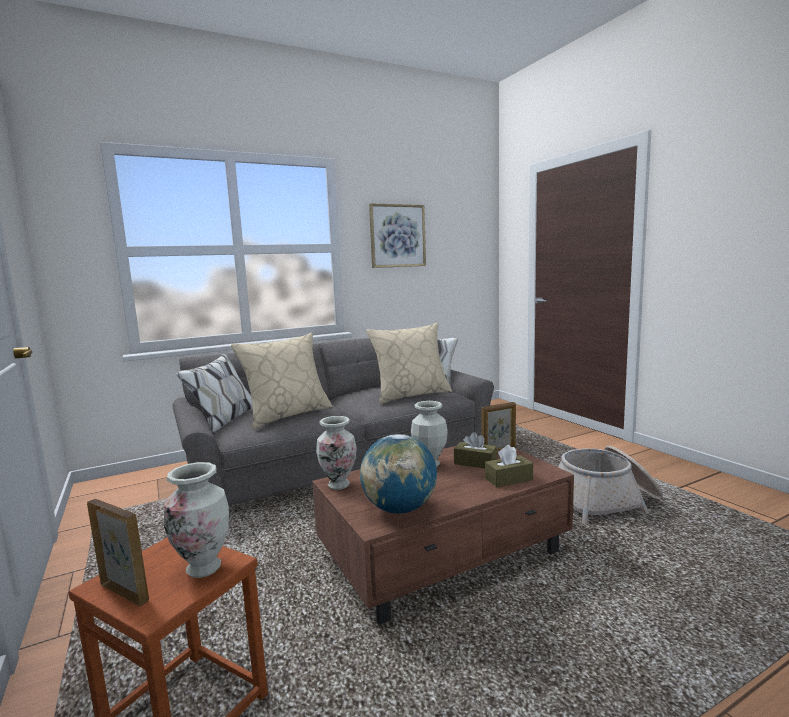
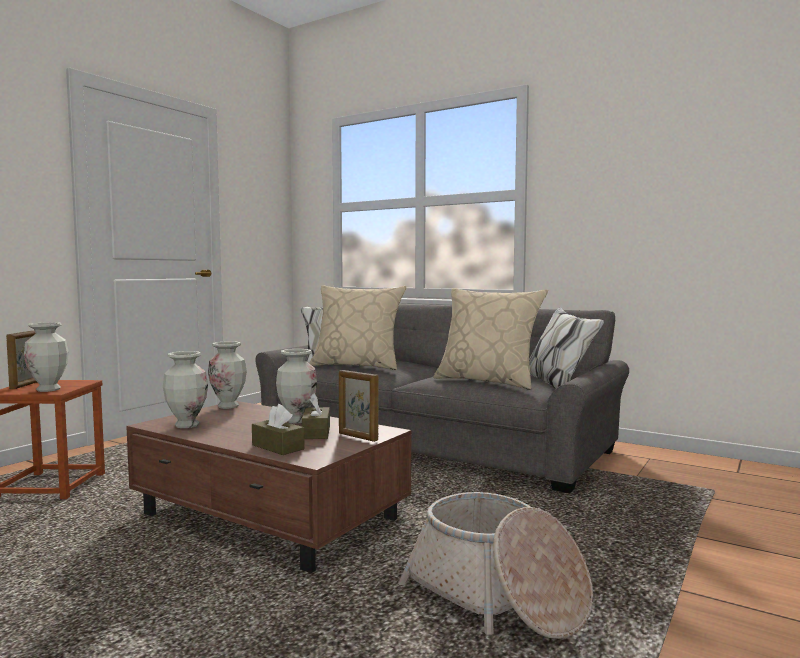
camera: 60 degrees right, 5 degrees down
(397, 236) = (613, 172): picture -> none
(400, 509) = (186, 425): globe -> vase

